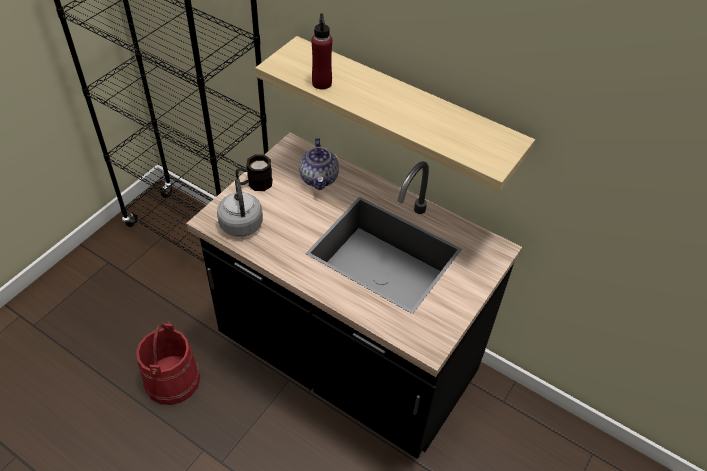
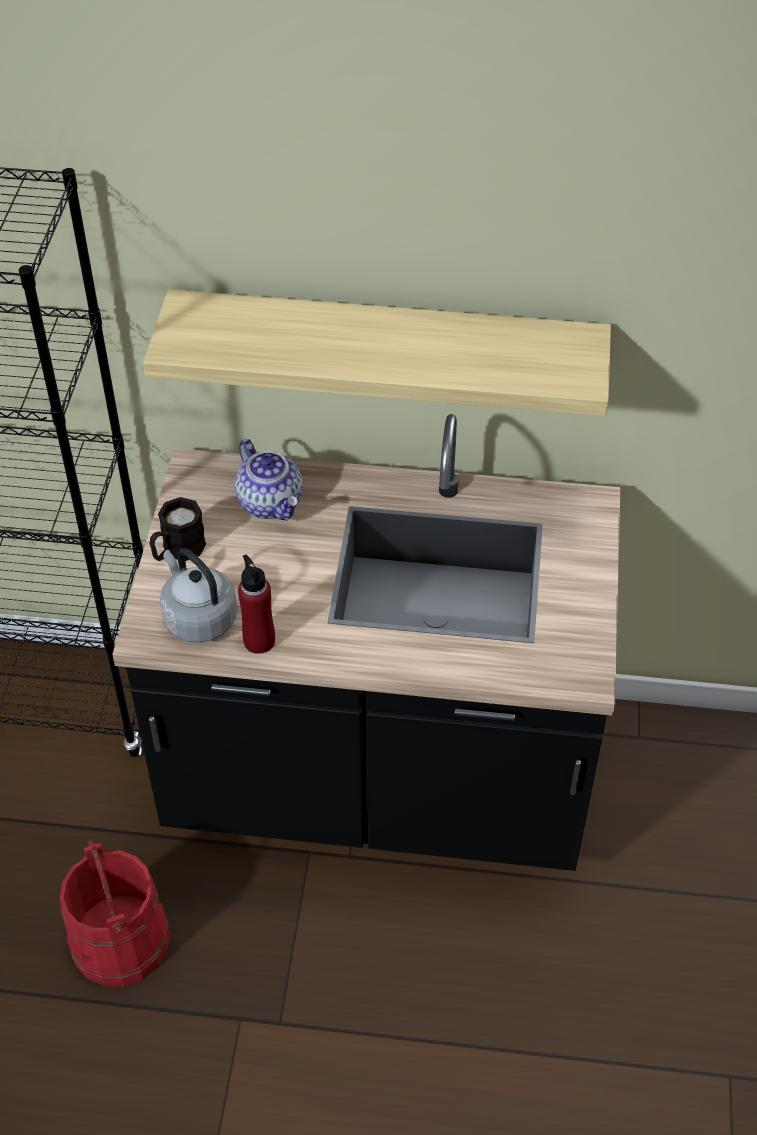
camera: 25 degrees left, 0 degrees up
(322, 83) = (263, 350): red bottle -> red bottle (259, 641)

